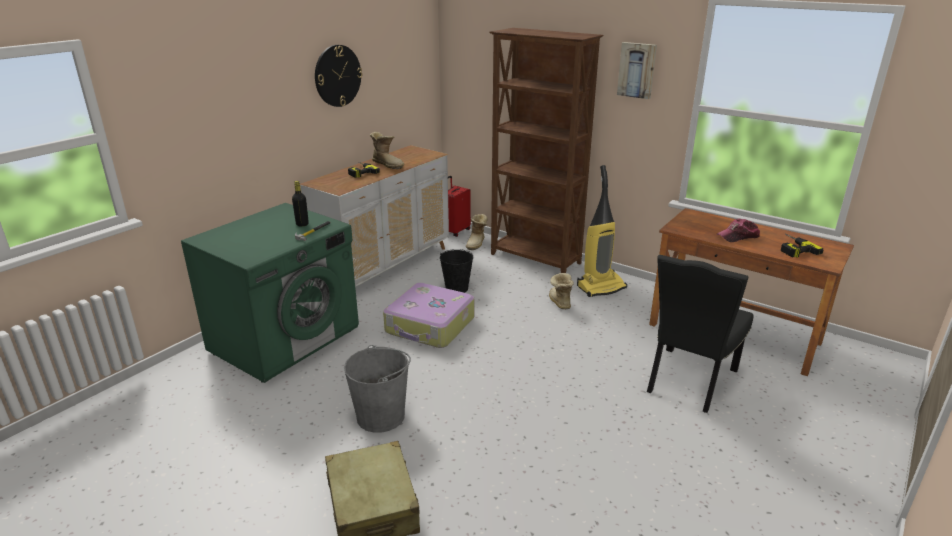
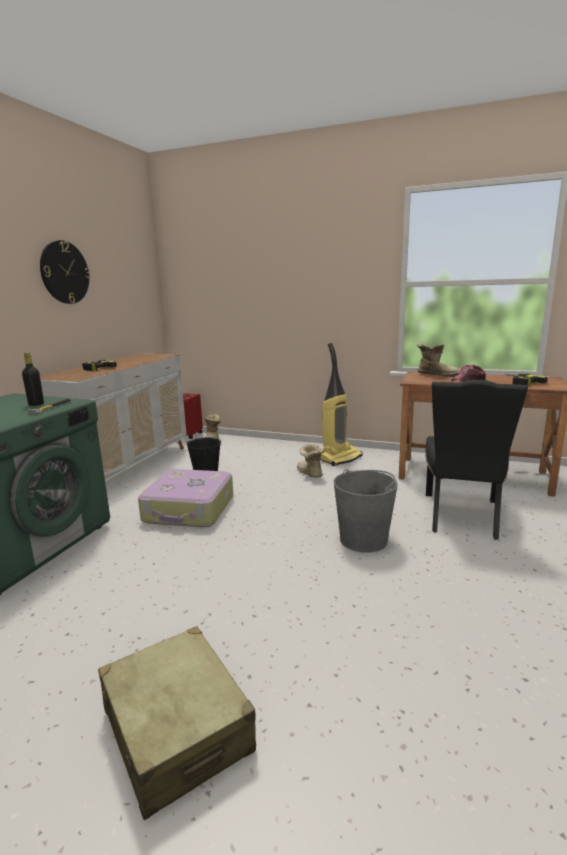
camera: 15 degrees left, 10 degrees down
(381, 416) = (159, 607): grey bucket -> grey bucket (364, 539)
(388, 164) = (123, 362): boot -> boot (436, 375)
(535, 259) = (271, 446): brown bookcase -> none
(637, 70) = (347, 259): picture -> none

